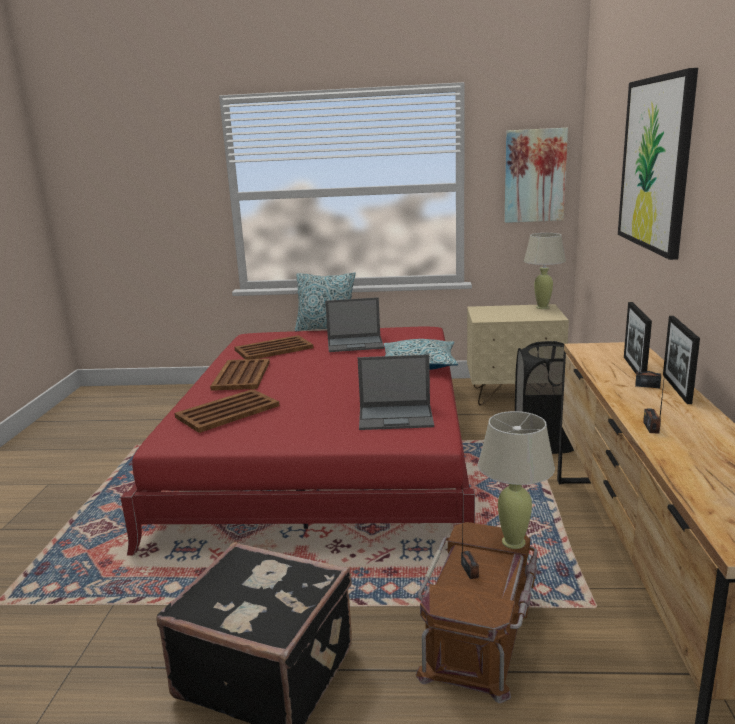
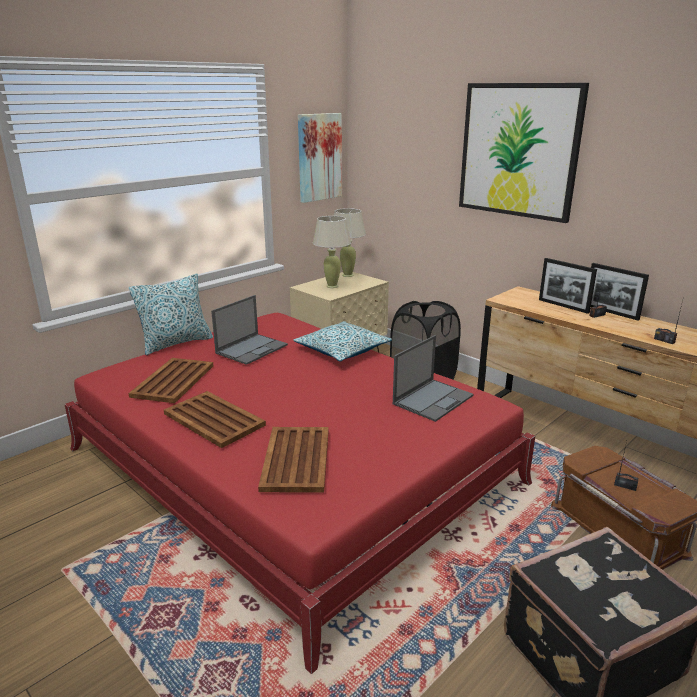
camera: 50 degrees left, 5 degrees up
(513, 542) = (607, 454): beige table lamp -> beige table lamp (332, 286)

